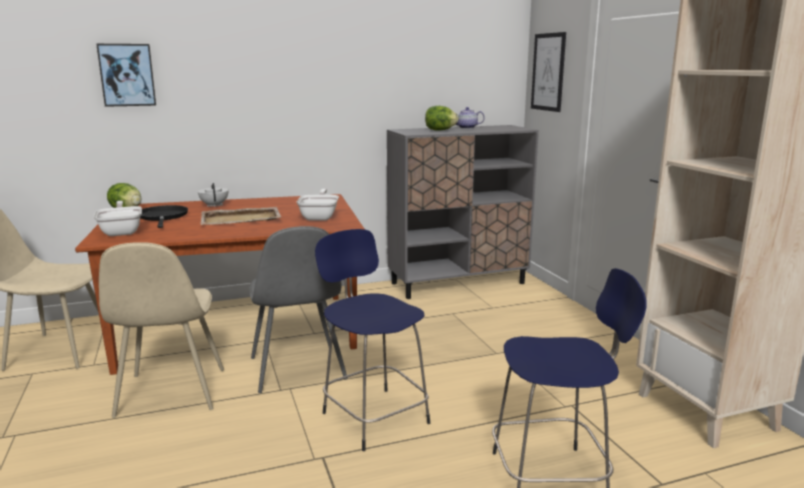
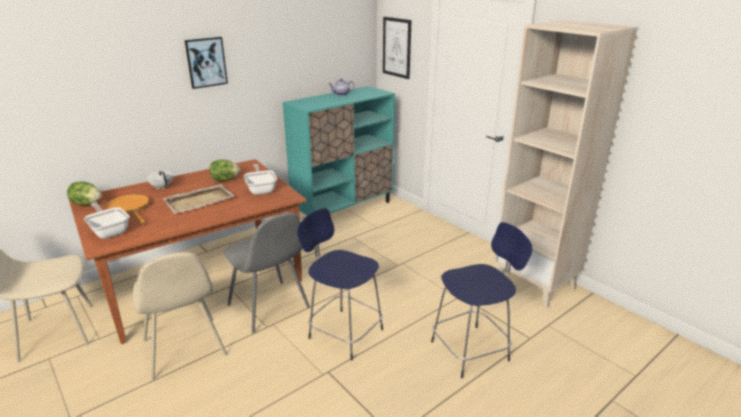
camera: 20 degrees left, 10 degrees up
(127, 75) = (63, 85): picture -> picture (206, 62)
(163, 217) = (129, 208): black frying pan -> orange frying pan
(440, 130) = (325, 100): lettuce -> lettuce (225, 180)
(458, 283) = (343, 209): grey cabinet -> turquoise cabinet

